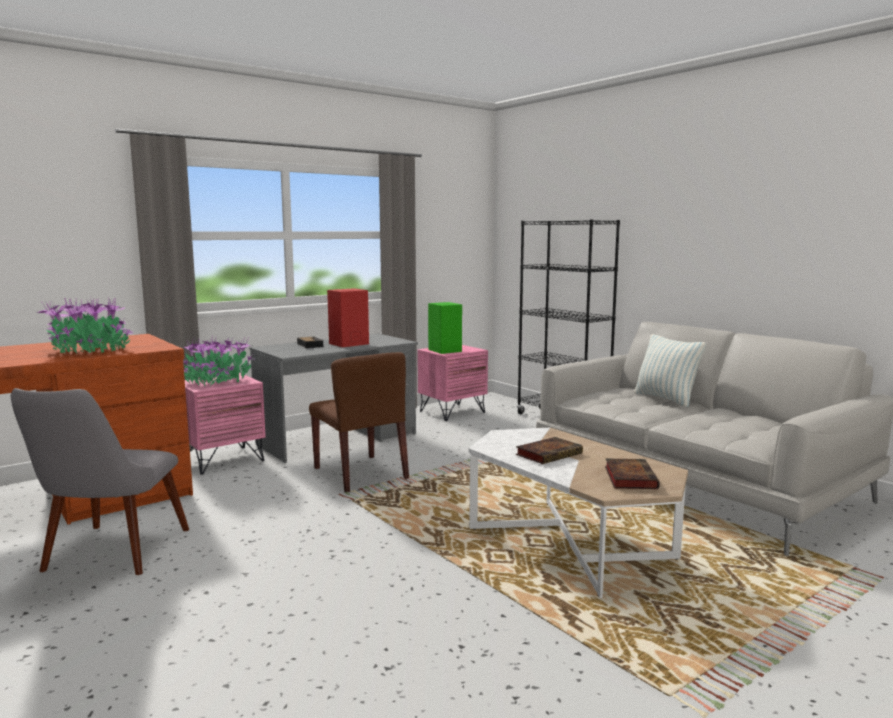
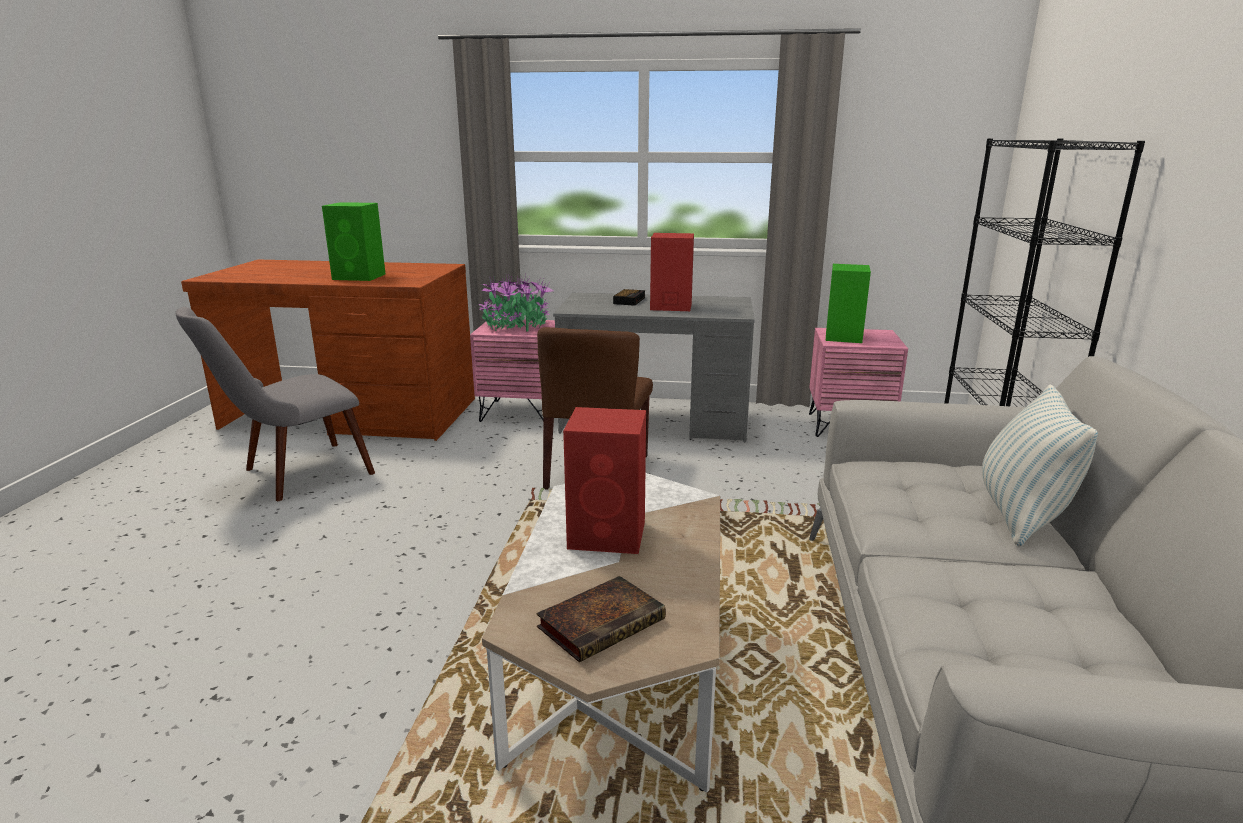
camera: 45 degrees right, 10 degrees up
(89, 351) = (360, 277): potted plant -> green speaker
(549, 454) = (609, 535): book -> red speaker

